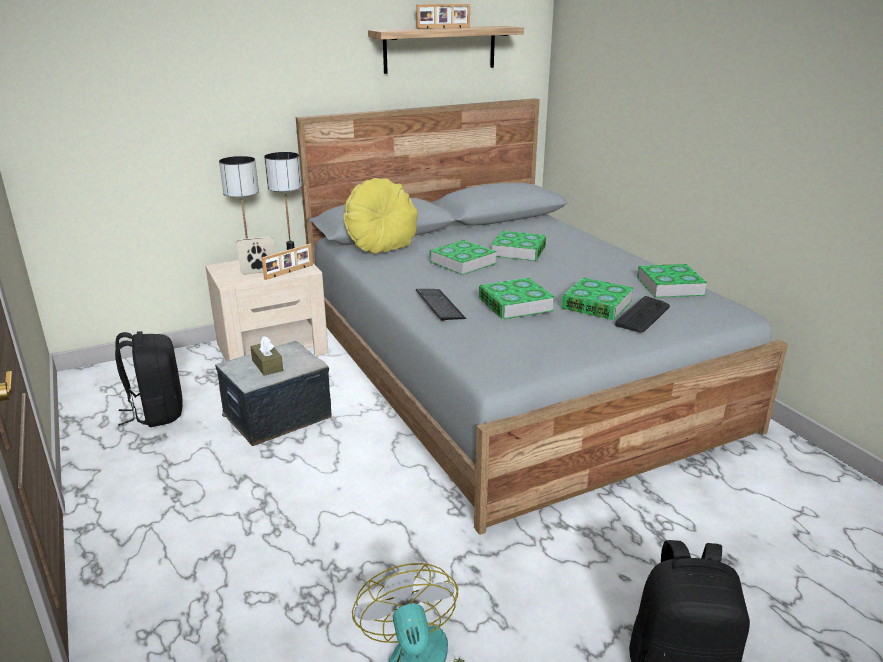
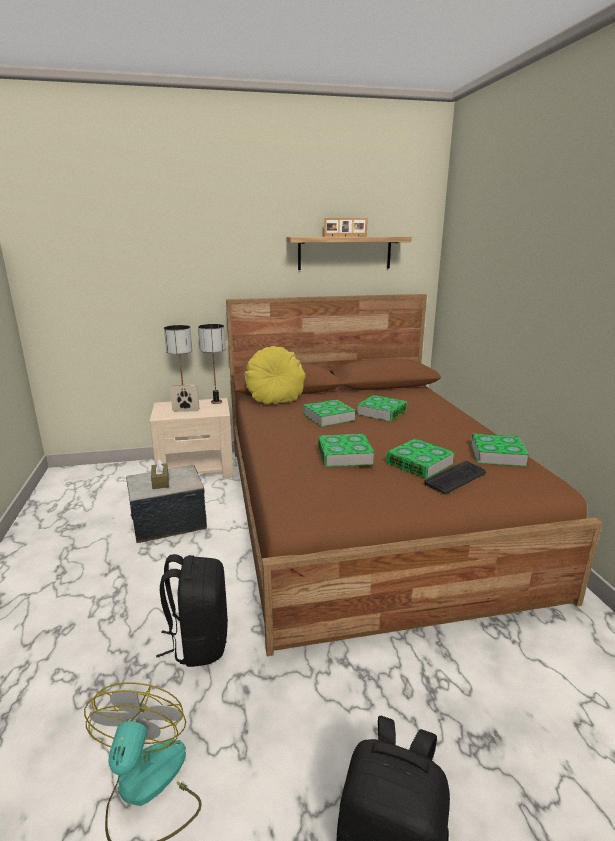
camera: 15 degrees right, 5 degrees down
(157, 413) = (90, 506): black backpack -> black backpack (199, 642)
(289, 272) = (206, 413): picture frame -> none
(439, 305) = (285, 449): keyboard -> none
(509, 370) = (365, 510): grey bed -> brown bed

